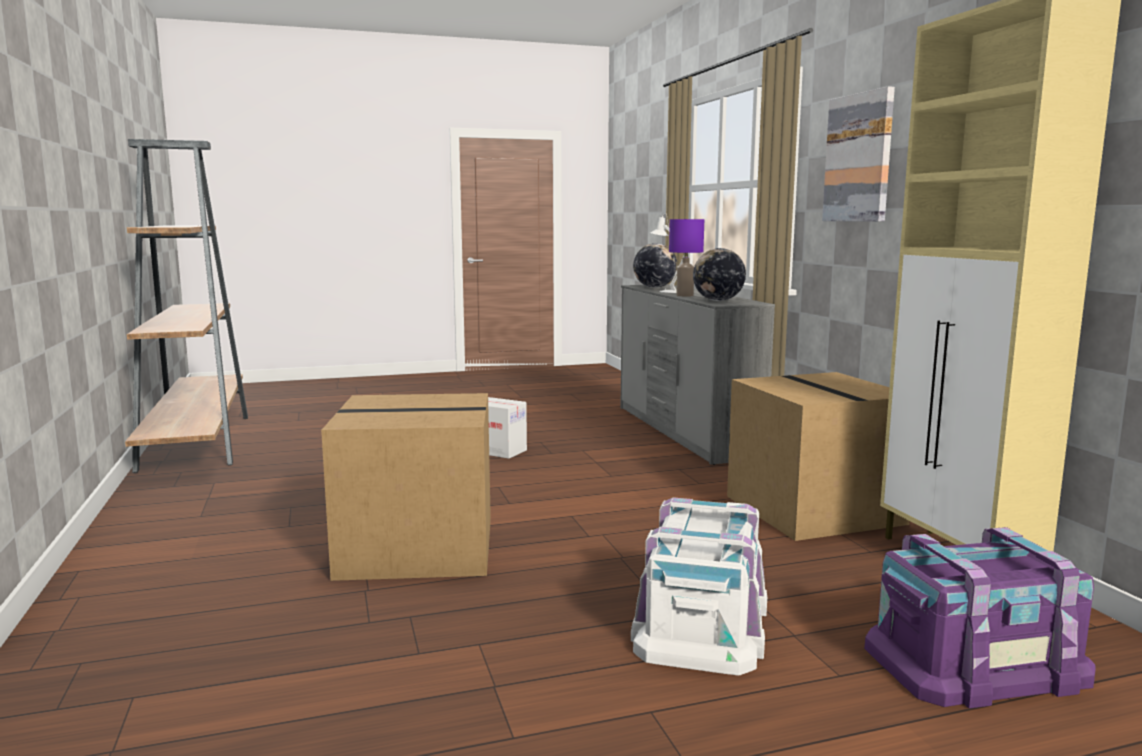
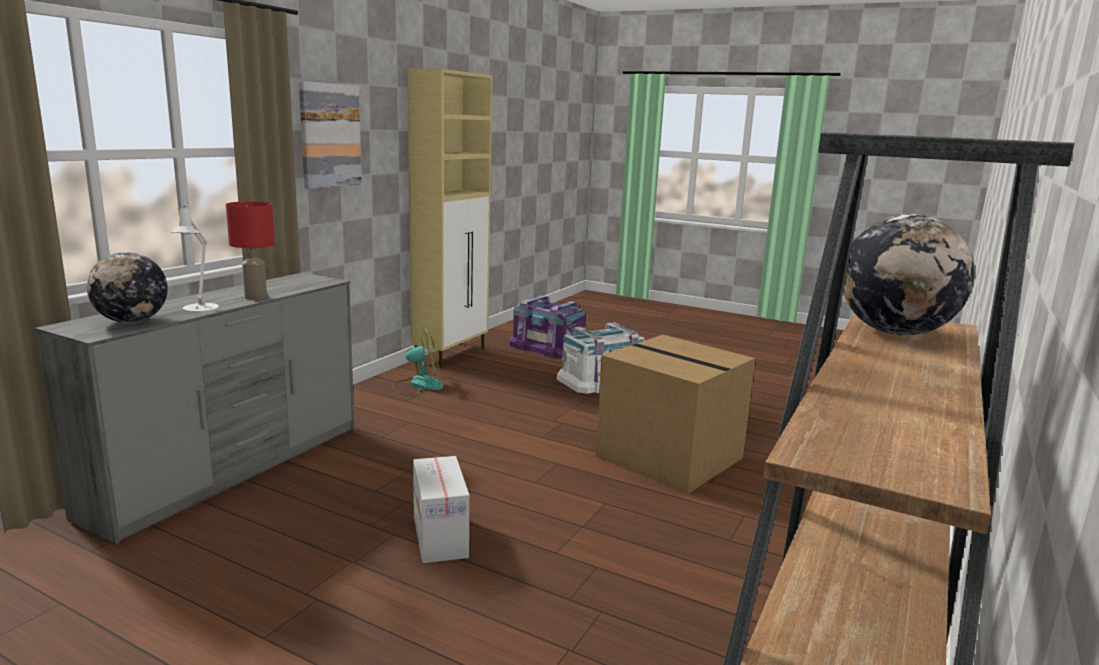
camera: 135 degrees left, 5 degrees up
(684, 296) = (256, 297): purple table lamp -> red table lamp
(718, 300) = (297, 284): globe -> globe (895, 333)
(816, 510) = (418, 385): cardboard box -> fan

